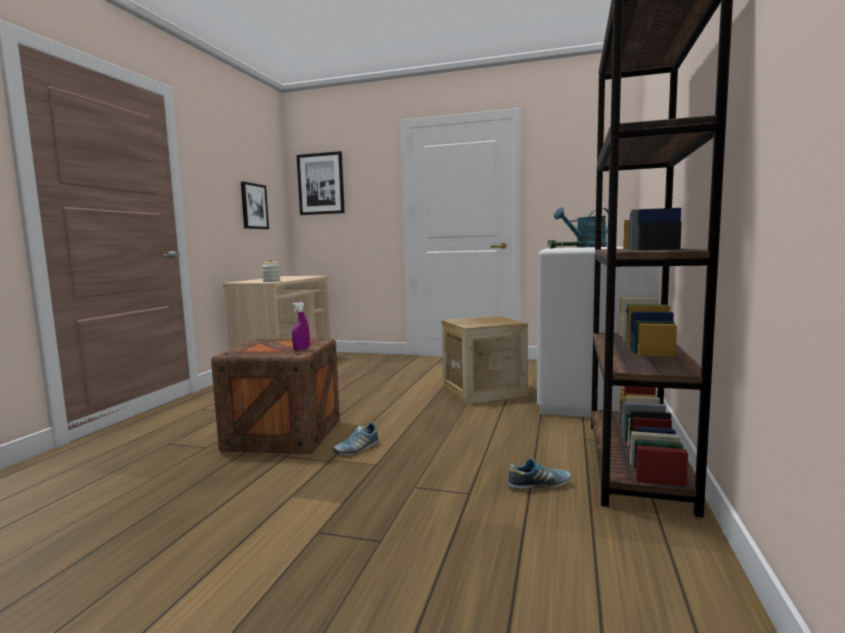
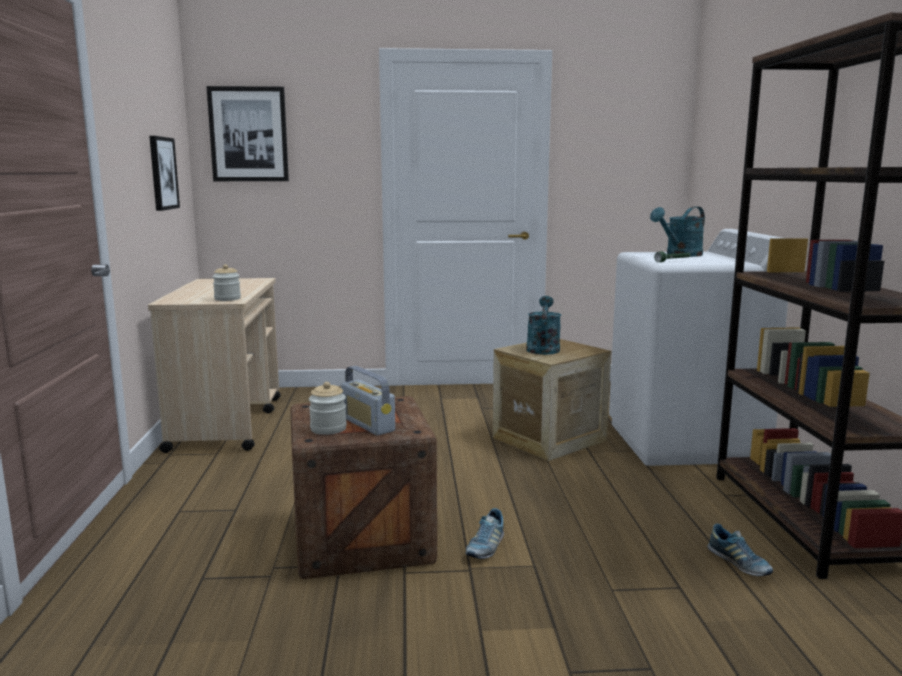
camera: 20 degrees left, 5 degrees up
(248, 349) = (328, 429): none -> jar
(276, 349) = (368, 424): none -> radio
(301, 349) = (406, 422): purple spray bottle -> none
(477, 320) = (543, 348): none -> turquoise watering can
(539, 485) = (739, 564): shoe -> shoe turned 90 degrees clockwise

